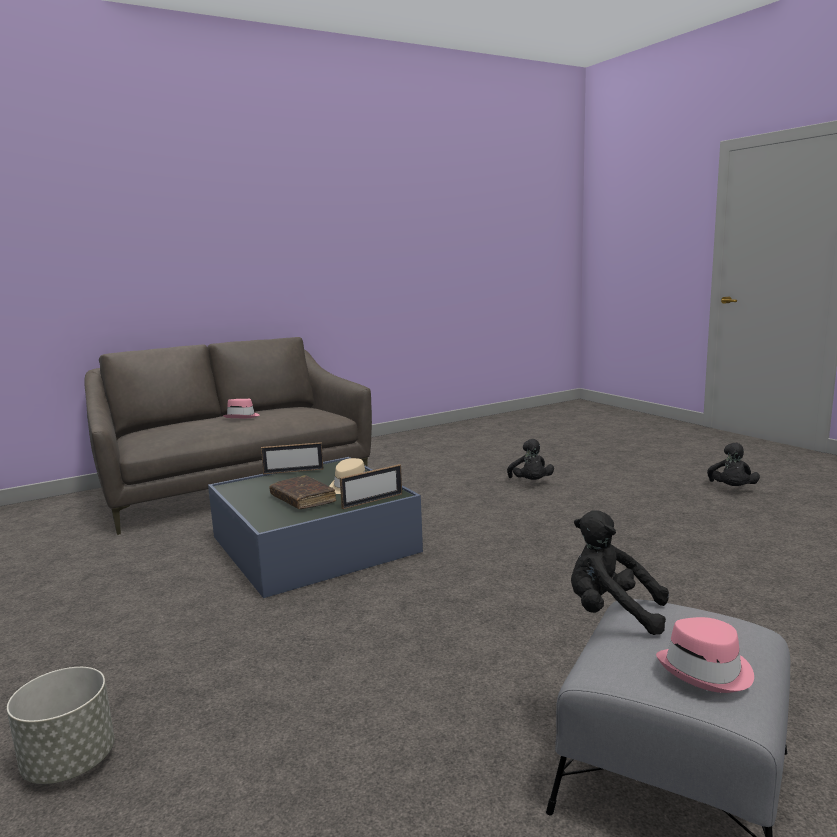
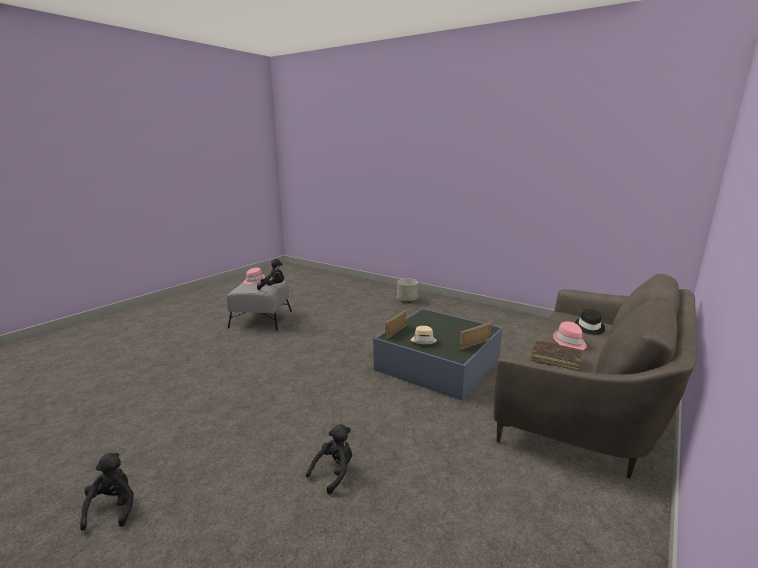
camera: 155 degrees right, 5 degrees up
(181, 424) = (589, 328): none -> black hat
(303, 499) = (433, 327): brown book -> brown book (555, 359)
(530, 483) = (334, 472): black plush toy -> black plush toy turned 75 degrees clockwise

